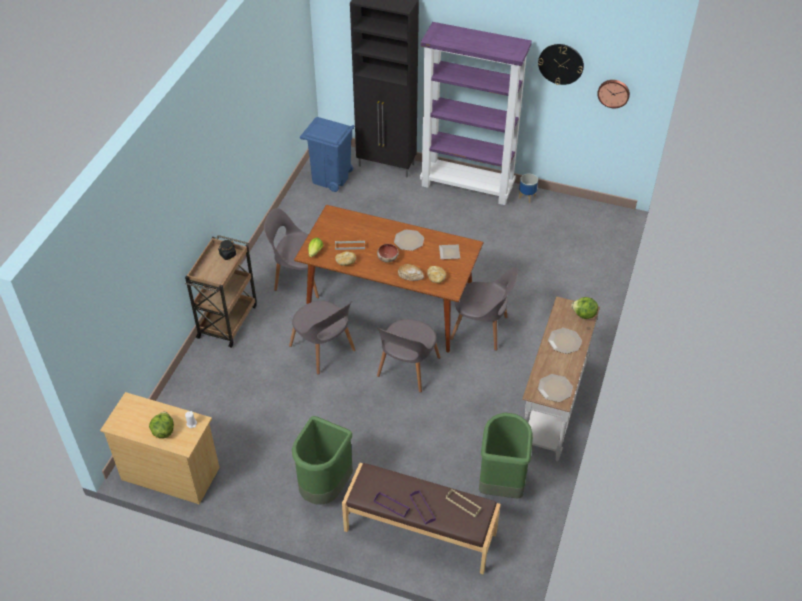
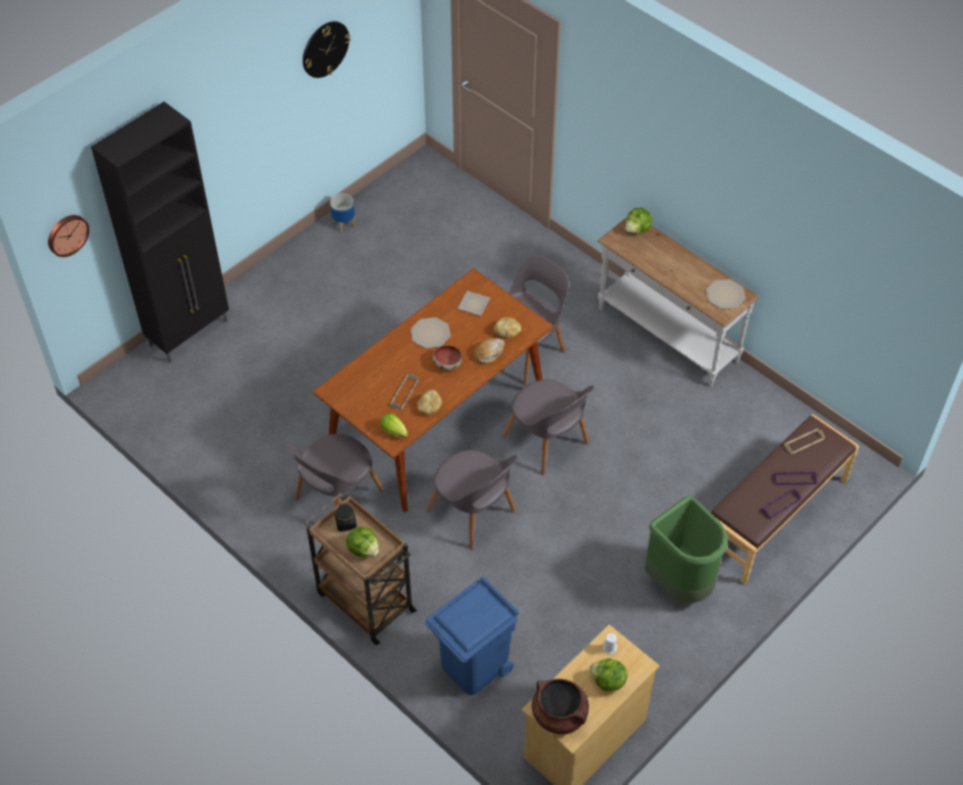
camera: 65 degrees left, 5 degrees up
(127, 413) = (560, 715): none -> brown cooking pot
(211, 270) = (363, 549): none -> lettuce
(323, 350) = (473, 513): grey chair -> grey chair turned 60 degrees clockwise
(330, 178) = (171, 400): blue trash can -> blue trash can (474, 666)
(468, 186) = (286, 269): purple bookcase -> none
(501, 484) = (745, 421): green trash can -> none
(564, 341) = (666, 260): plate -> none
(613, 93) = (380, 36): wall clock -> wall clock (67, 234)

